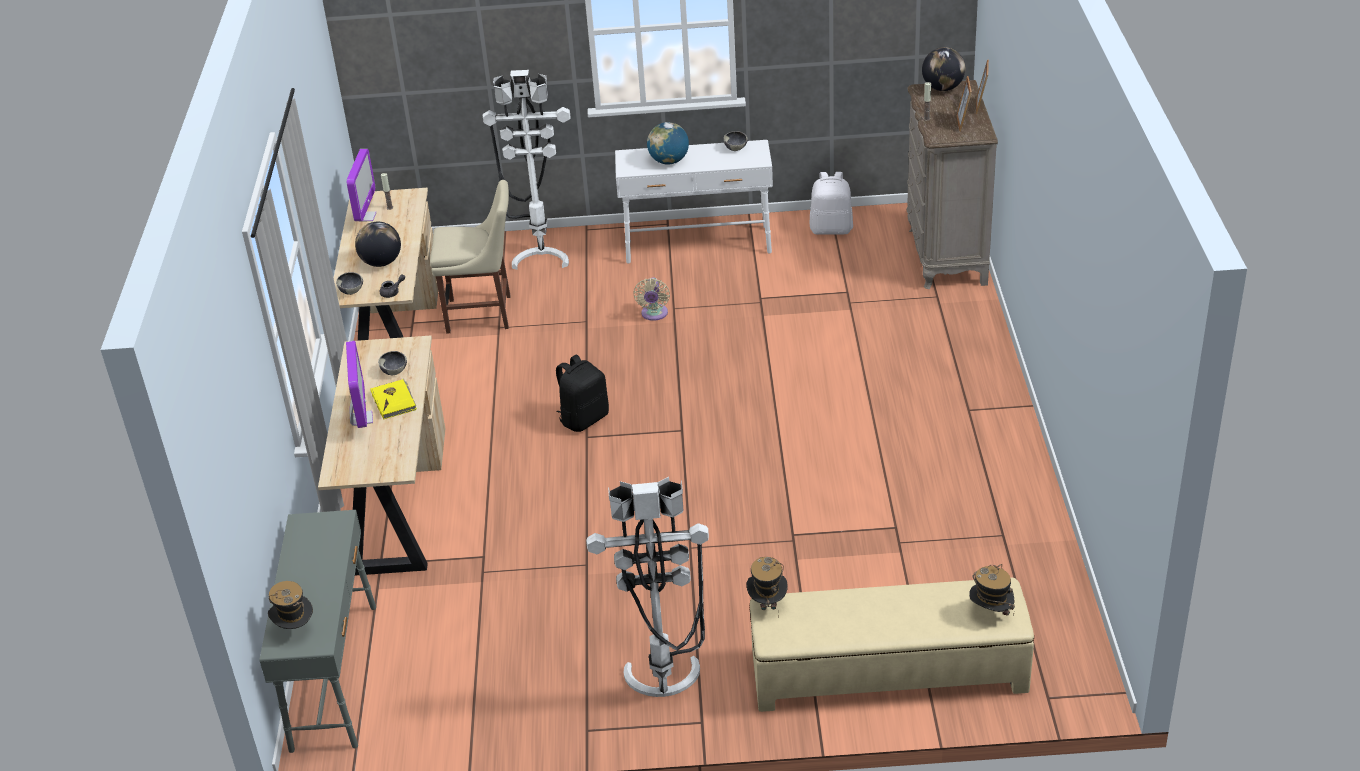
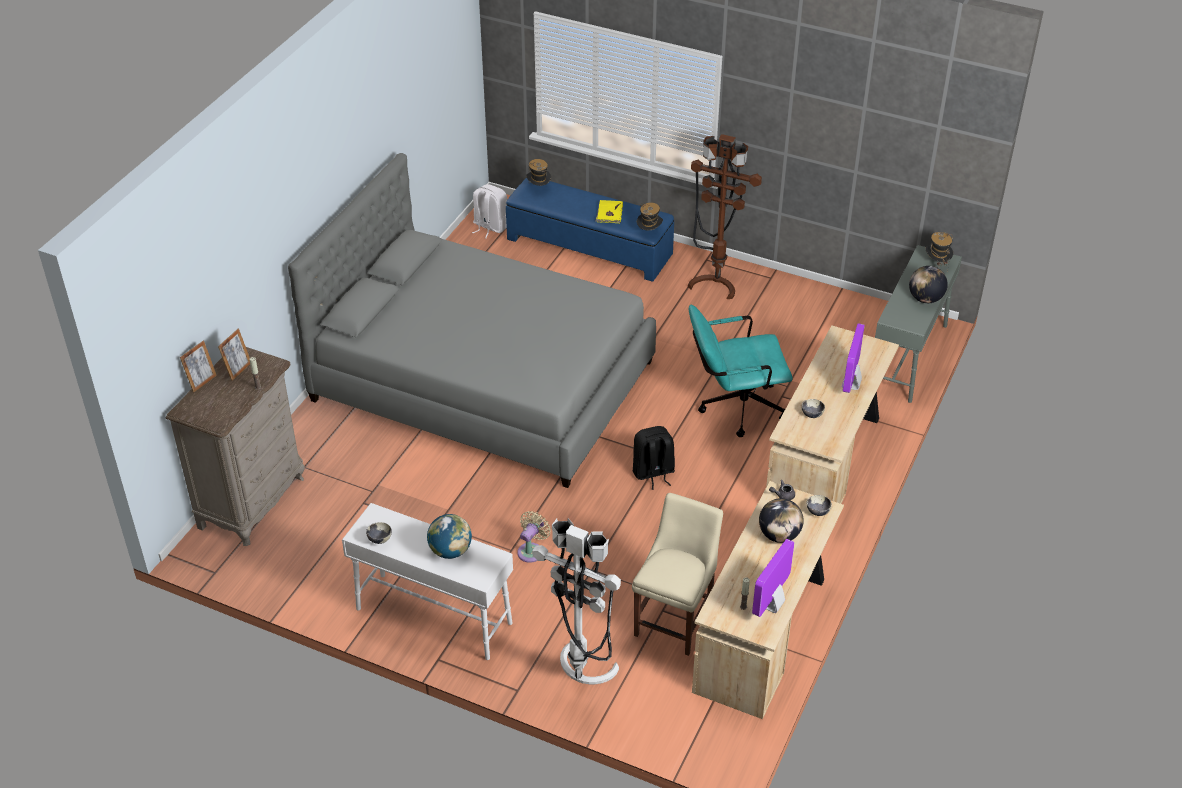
camera: 155 degrees left, 5 degrees up
(394, 401) = (821, 389): yellow book -> yellow book (609, 213)
(483, 314) = (675, 620): beige chair -> beige chair turned 90 degrees clockwise
(535, 520) = (734, 407): none -> turquoise office chair
(663, 688) = (716, 281): white floor lamp -> brown floor lamp
(831, 229) = (306, 579): white backpack -> white backpack (490, 227)
(849, 437) = (483, 380): none -> grey bed
(887, 672) = (590, 246): beige bench -> blue bench
(943, 88) = (203, 416): globe -> globe (925, 299)

